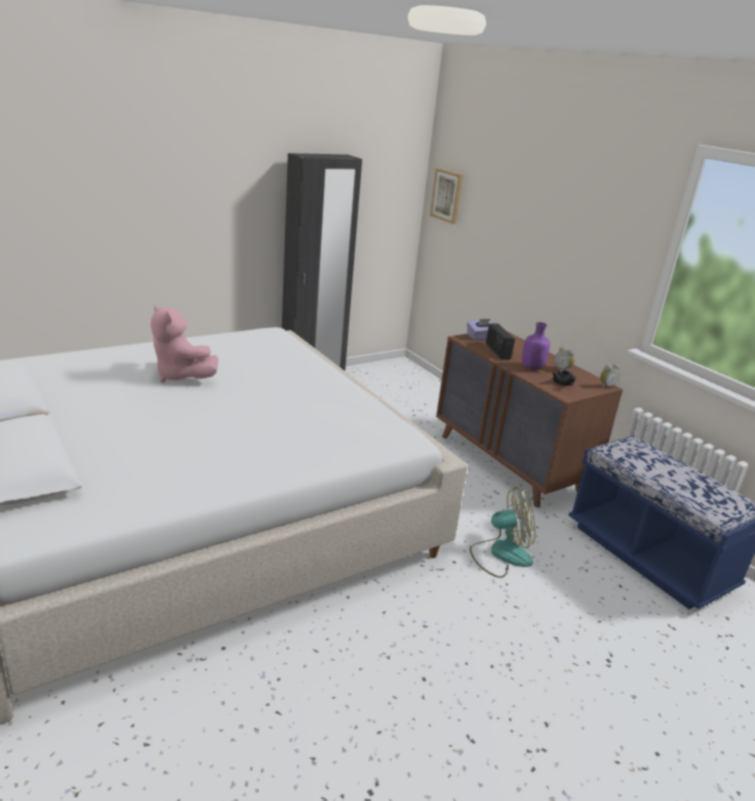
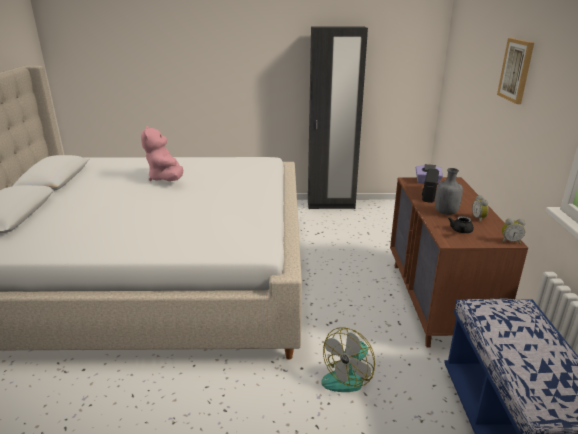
camera: 35 degrees right, 0 degrees up
(447, 195) = (454, 59): picture -> picture (516, 70)
(500, 554) = (349, 376): fan -> fan turned 105 degrees clockwise
(531, 368) = (445, 212): purple bottle -> grey bottle

